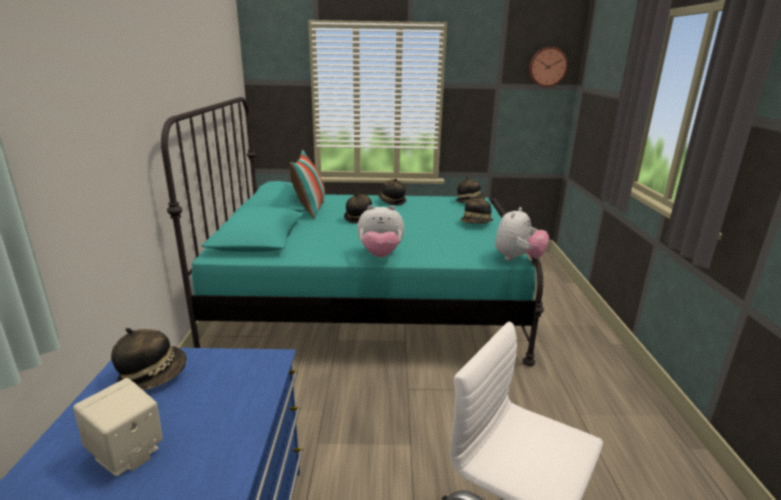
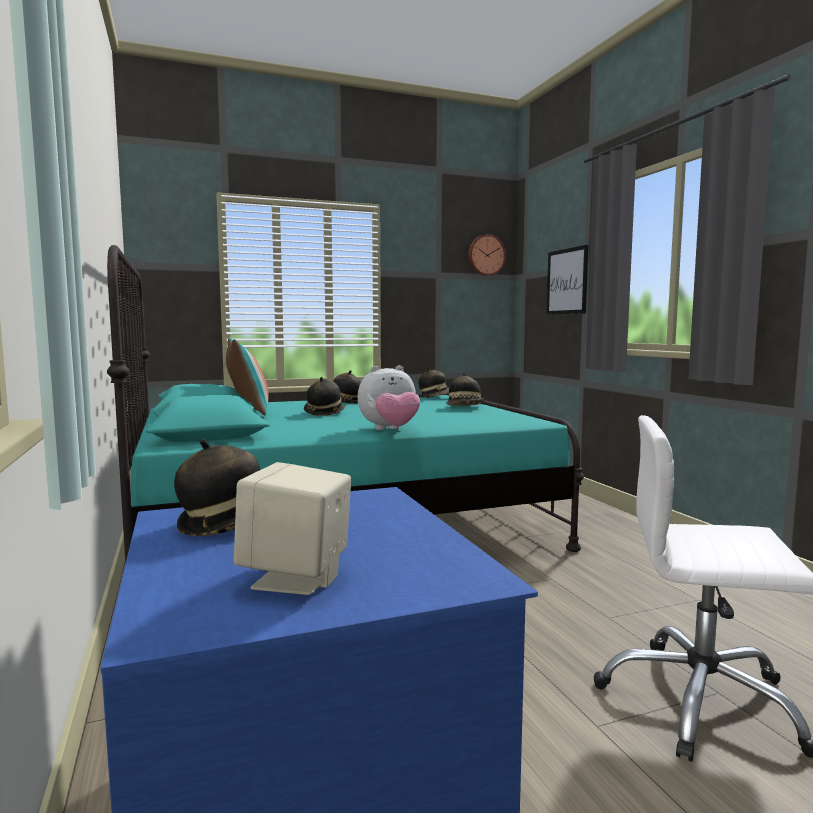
camera: 20 degrees left, 15 degrees down
(517, 259) = (543, 421): plush toy -> none
(608, 106) = (567, 281): none -> picture

